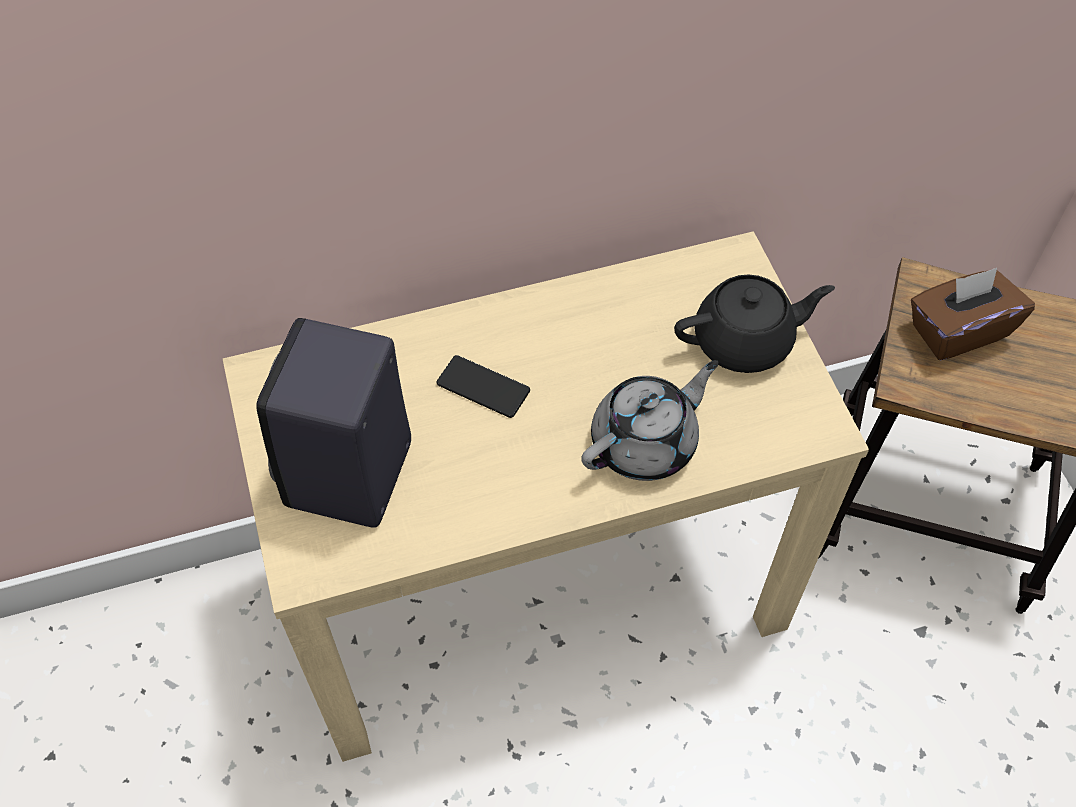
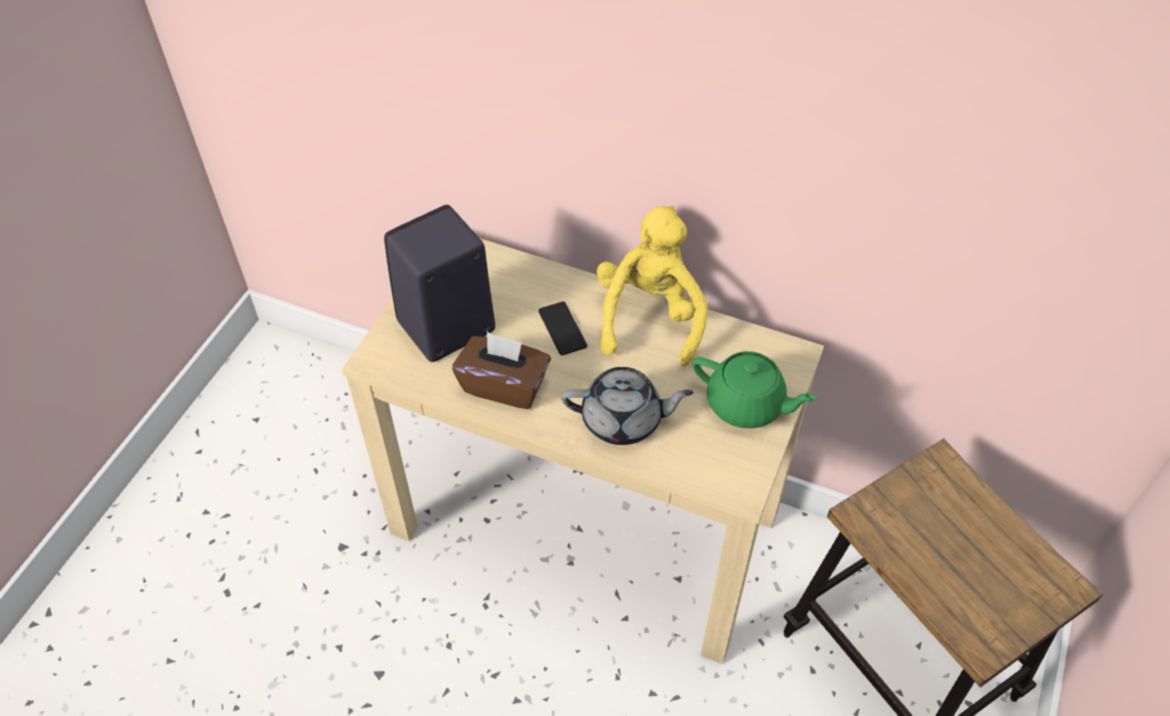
camera: 40 degrees right, 5 degrees down
(562, 313) = (650, 317): none -> yellow plush toy
(745, 341) = (746, 405): black teapot -> green teapot
(958, 330) = (934, 509): brown tissue box -> brown tissue box (504, 385)

